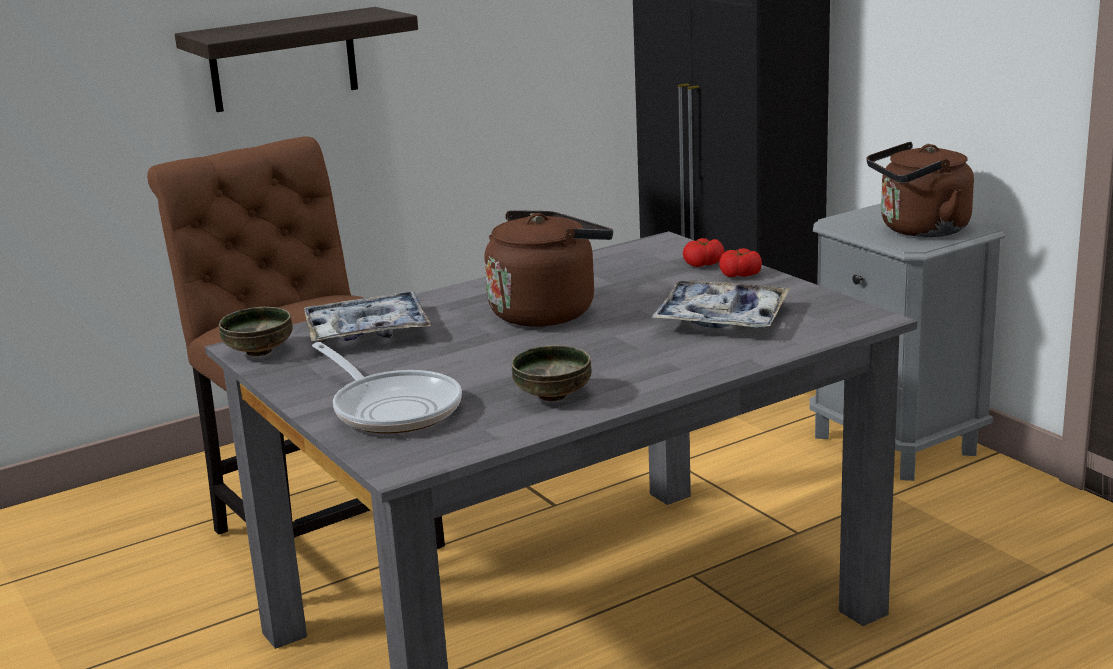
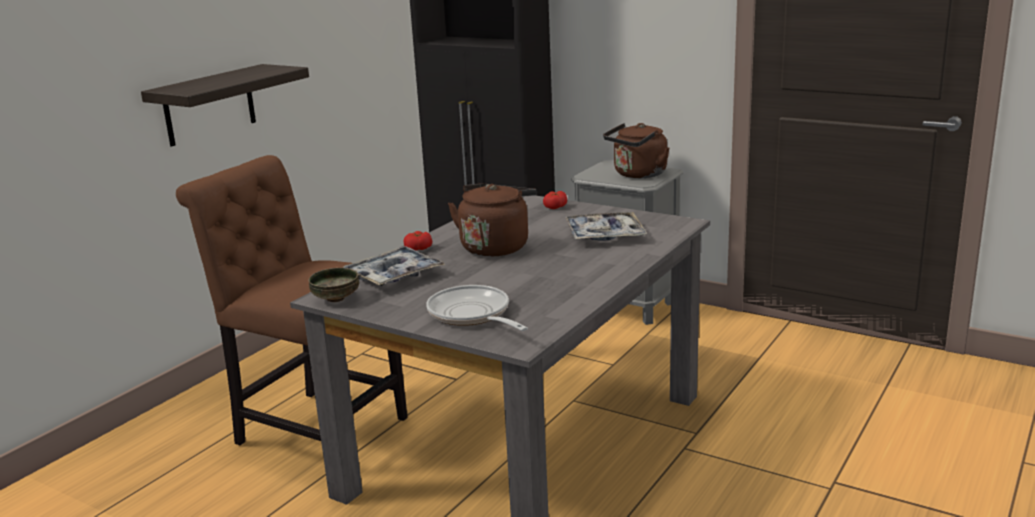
camera: 25 degrees left, 0 degrees up
(392, 408) = (472, 315): frying pan -> frying pan turned 150 degrees counterclockwise
(554, 396) = (562, 291): bowl -> none
(740, 274) = (584, 210): tomato -> tomato (418, 249)

